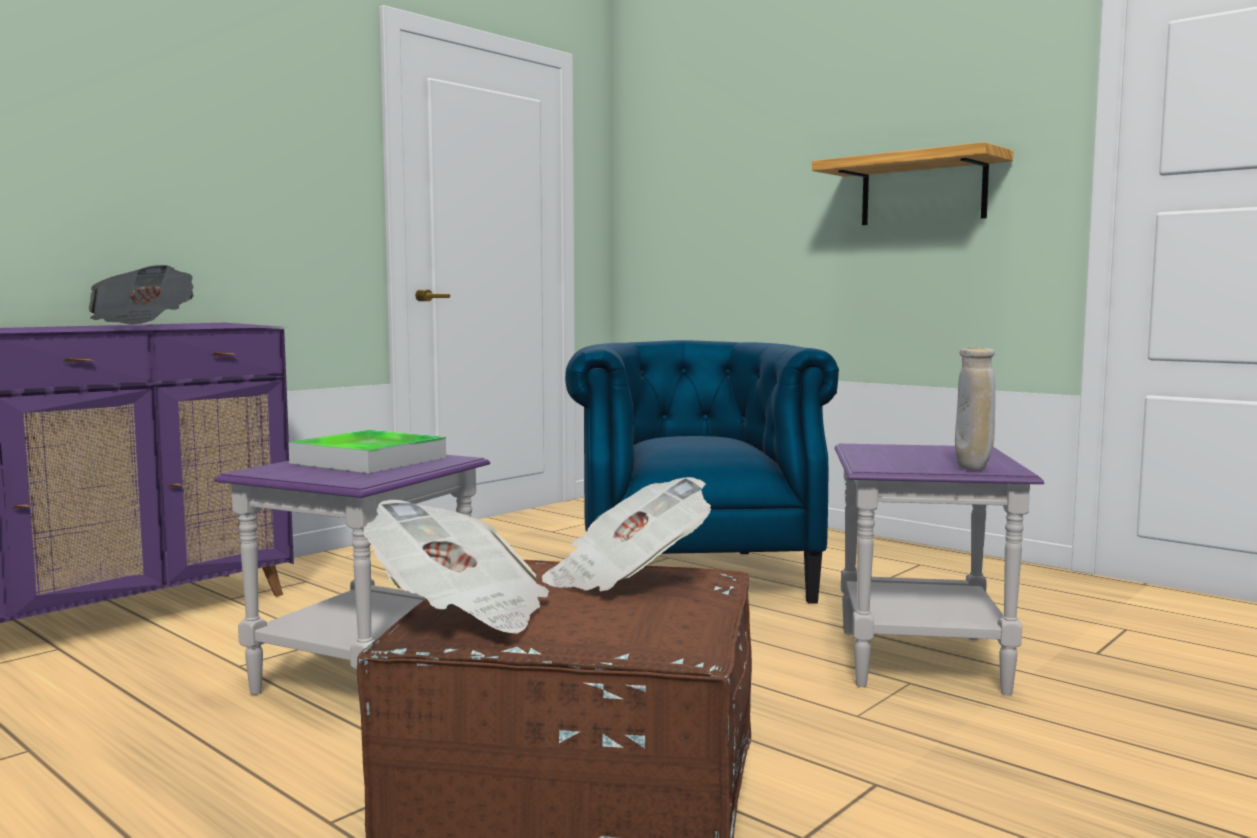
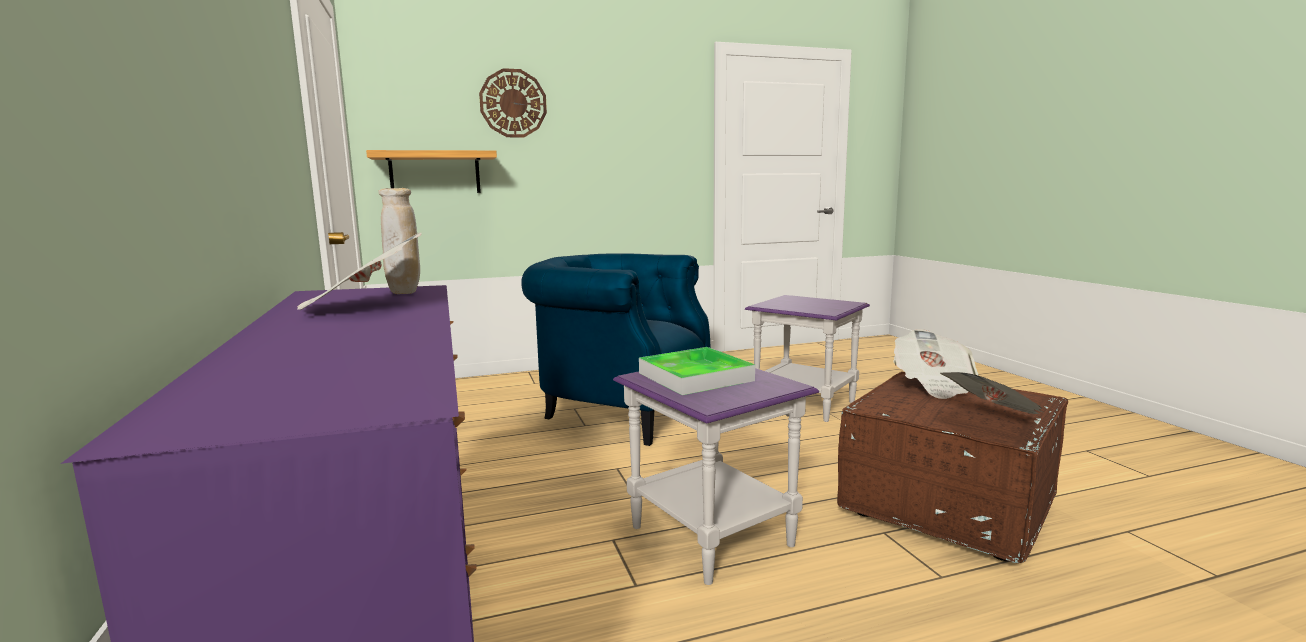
camera: 60 degrees left, 5 degrees up
(770, 132) = (513, 103): none -> wall clock
(923, 190) = (627, 154): shelf -> shelf (435, 173)
(973, 469) = (845, 305): beige vase -> beige vase (405, 293)

